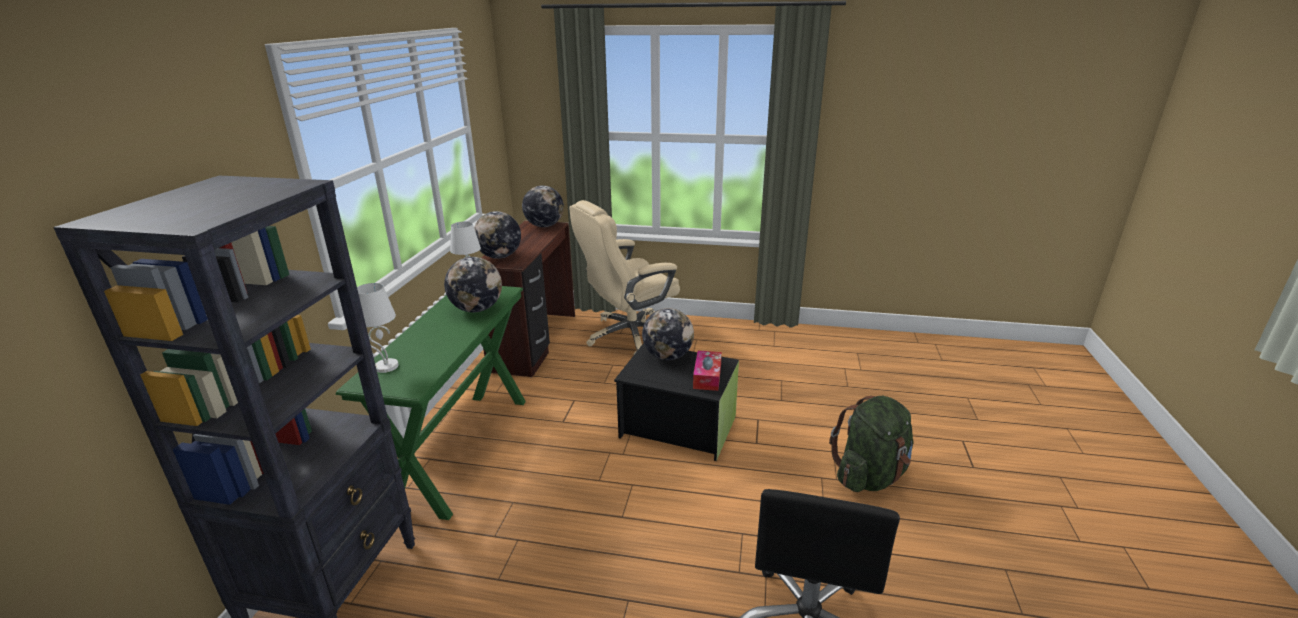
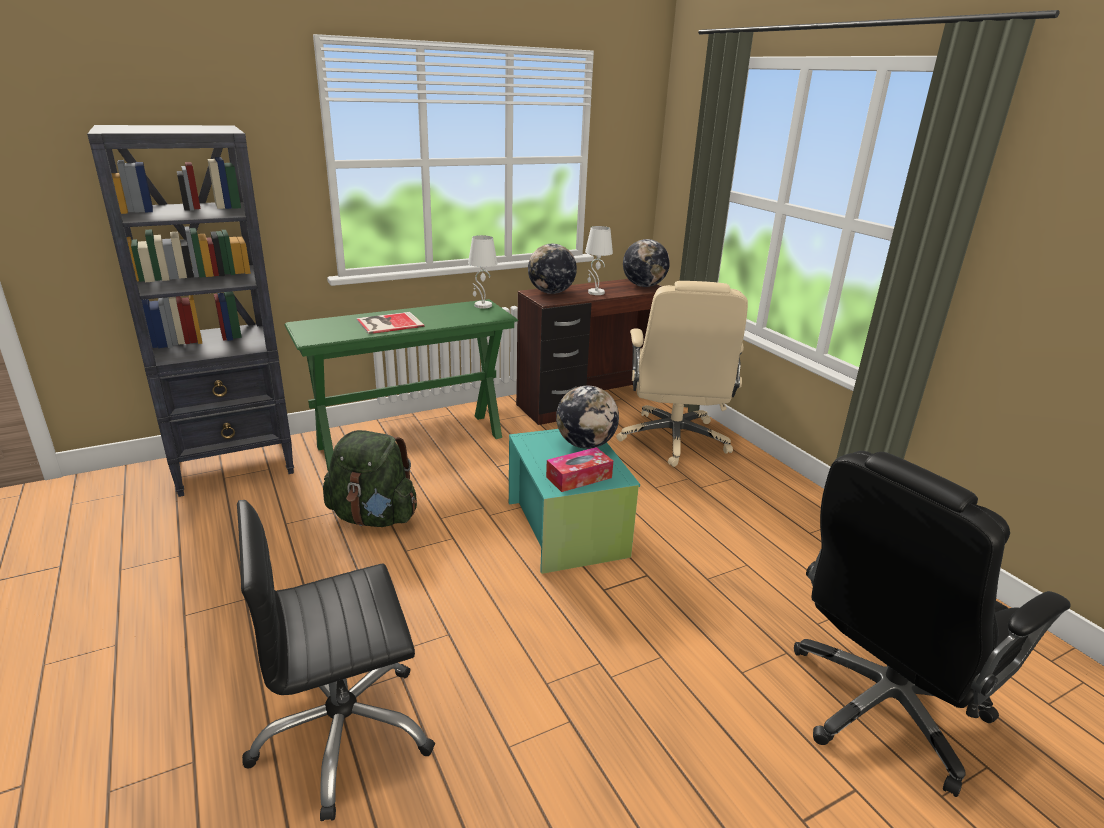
camera: 50 degrees right, 0 degrees up
(386, 367) = (330, 323): white table lamp -> white table lamp (595, 292)
(438, 340) = (388, 323): none -> book
(477, 309) = (453, 317): globe -> none
(629, 336) = (674, 440): beige office chair -> beige office chair turned 105 degrees counterclockwise
(678, 426) = (568, 528): black storage box -> turquoise storage box
(870, 476) = (650, 706): green backpack -> green backpack (374, 517)
(917, 402) = (882, 707): none -> black office chair

